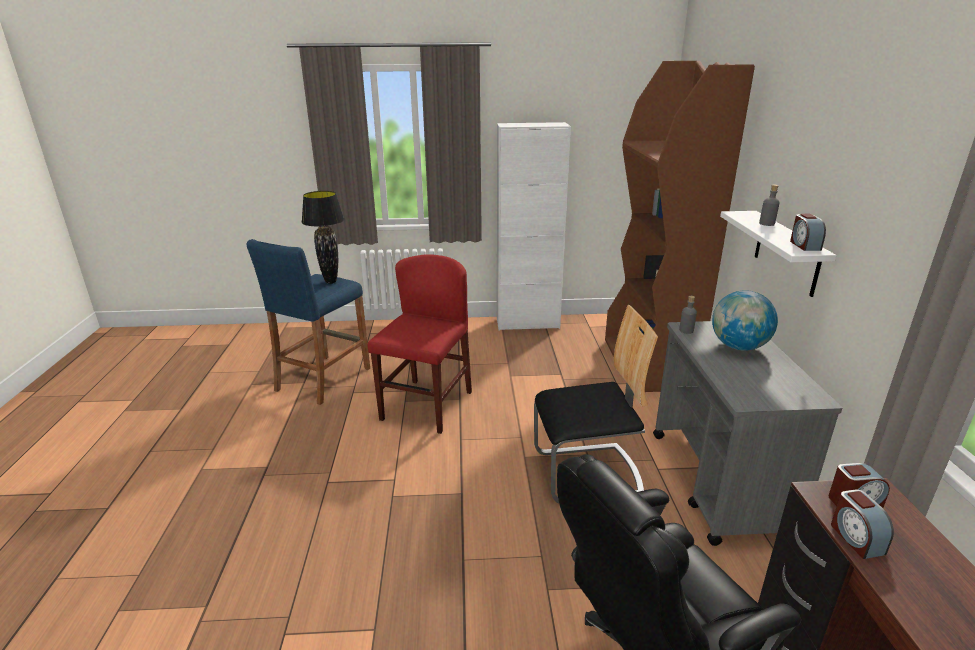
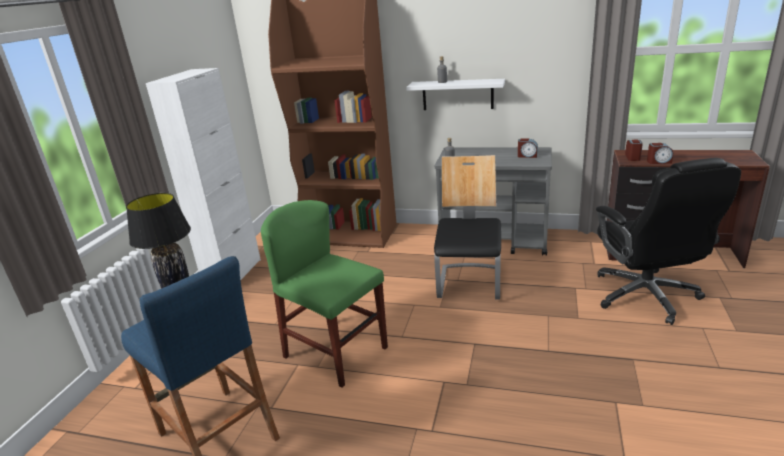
camera: 70 degrees left, 0 degrees up
(426, 405) = (336, 352): red chair -> green chair
(738, 347) = (478, 154): globe -> none
(804, 245) = (487, 80): alarm clock -> alarm clock (527, 156)

